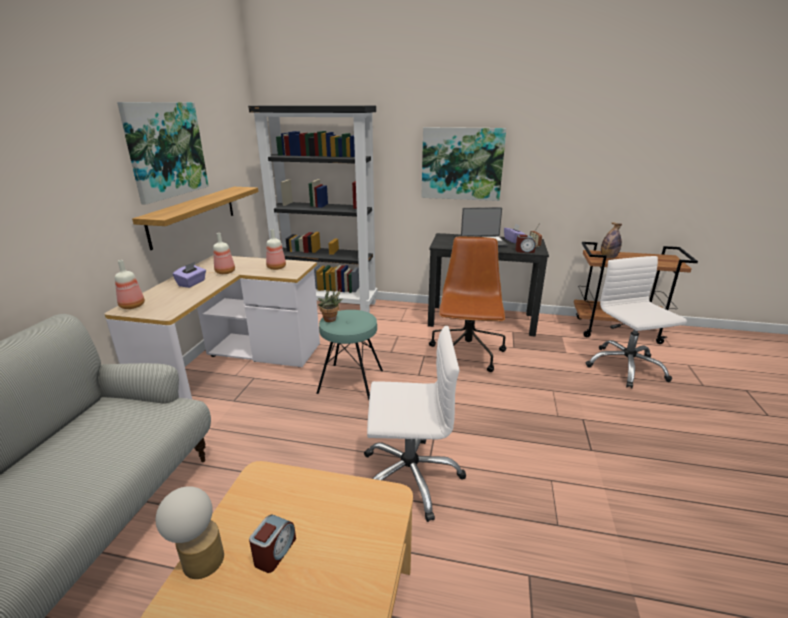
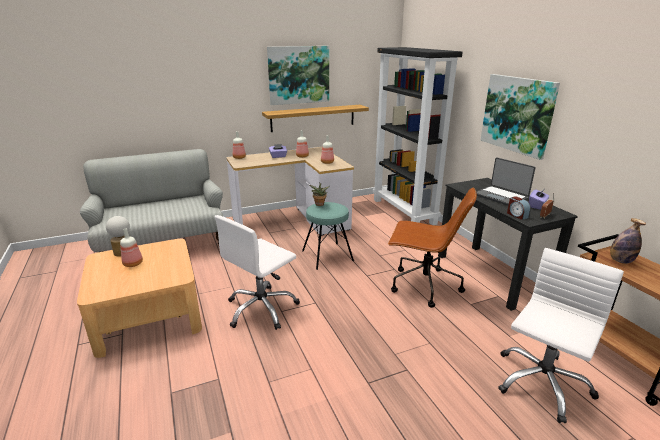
camera: 55 degrees right, 0 degrees up
(274, 552) = (133, 263): alarm clock -> bottle
(409, 476) = (262, 309): white office chair -> white office chair turned 75 degrees clockwise
(467, 354) = (423, 286): brown office chair -> brown office chair turned 45 degrees clockwise

